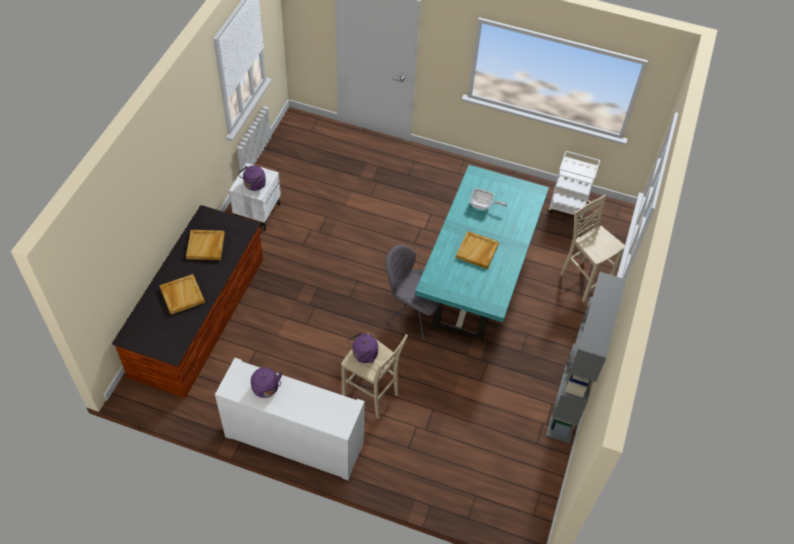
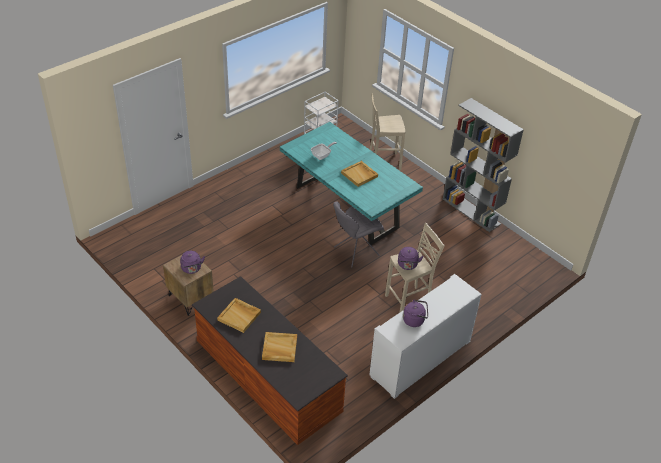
camera: 60 degrees left, 10 degrees down
(257, 213) = (190, 298): white nightstand -> brown nightstand

